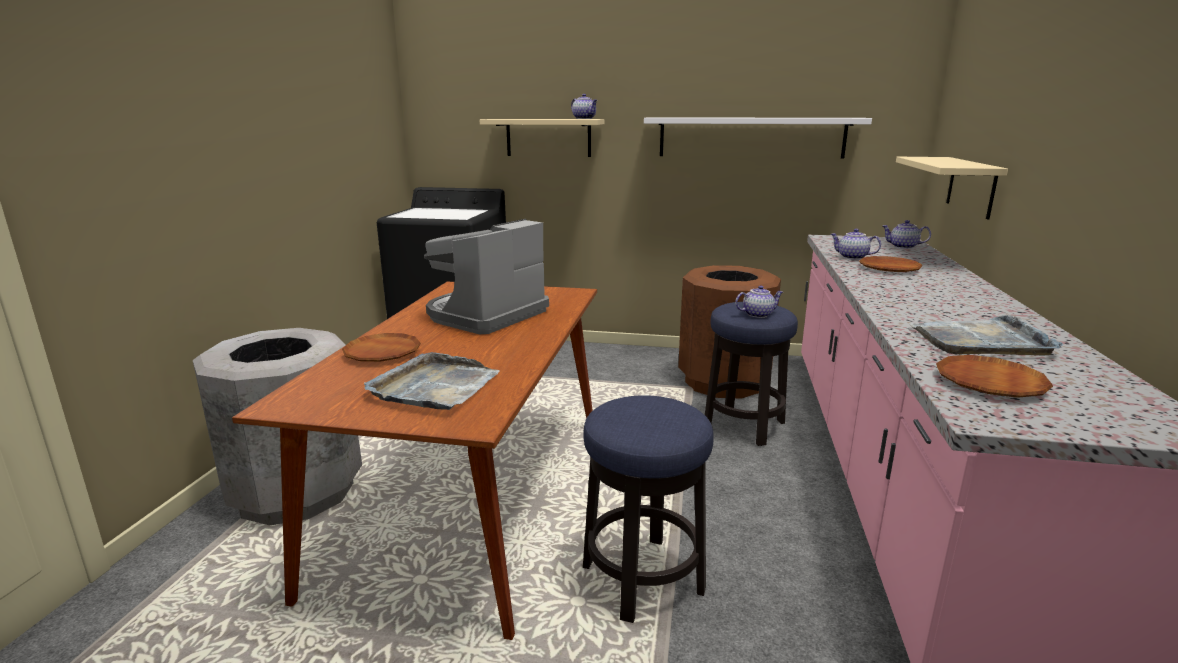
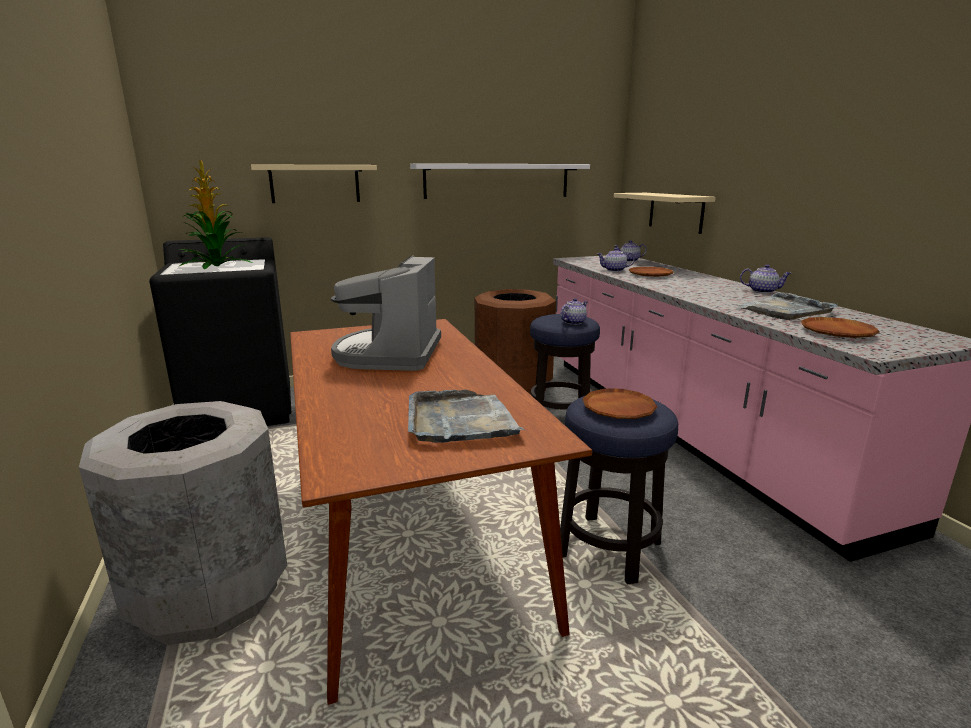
camera: 30 degrees left, 0 degrees up
(382, 353) = (351, 404): brown plate -> brown plate (618, 409)
(438, 213) = (215, 266): none -> potted plant
(584, 119) = (357, 164): teapot -> teapot (763, 291)

